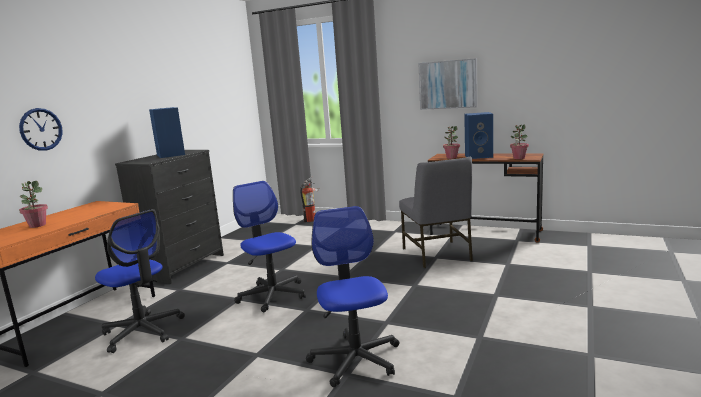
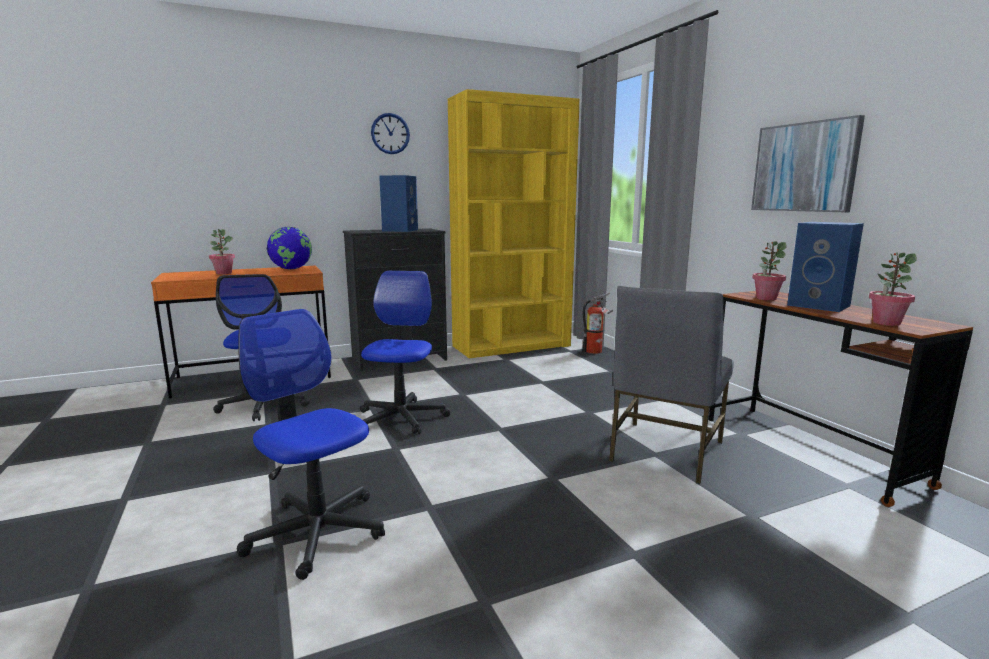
camera: 40 degrees right, 0 degrees up
(41, 129) = (264, 183): wall clock -> wall clock (390, 133)
(92, 207) = (291, 269): none -> globe
(250, 232) = (512, 346): none -> yellow bookcase
(355, 359) = (317, 532): office chair -> office chair turned 75 degrees counterclockwise

